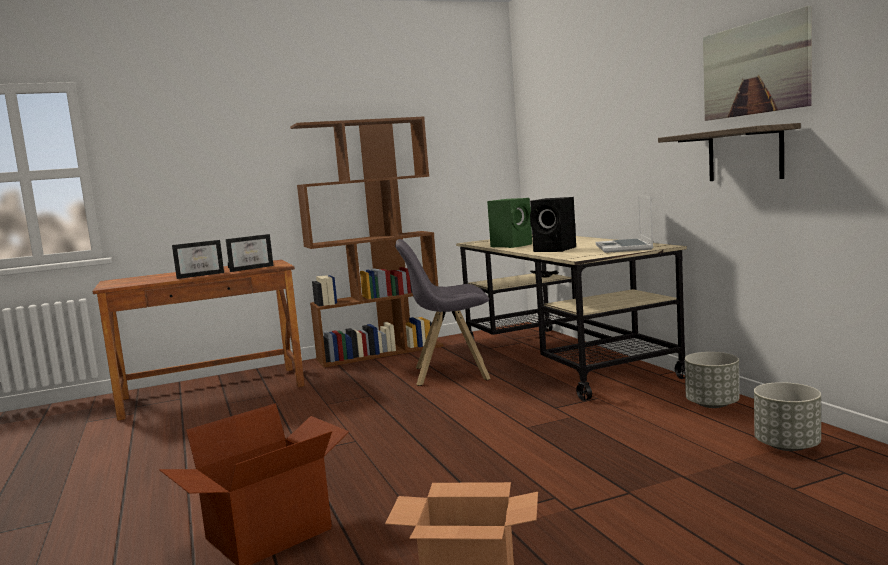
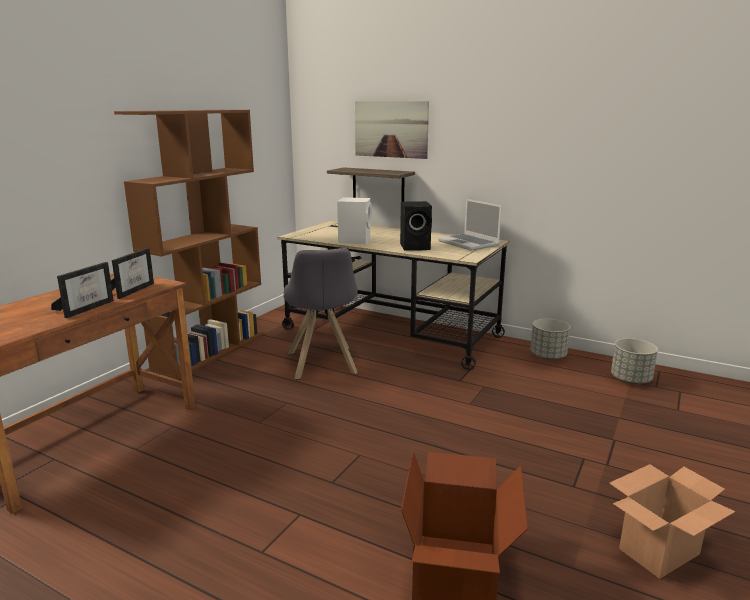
camera: 40 degrees left, 10 degrees up
(450, 373) = (322, 363): grey chair -> grey chair turned 60 degrees counterclockwise
(512, 245) = (355, 241): green speaker -> white speaker
(744, 154) = (575, 178): shelf -> shelf (378, 184)
(754, 68) = (593, 117): picture -> picture (391, 129)

